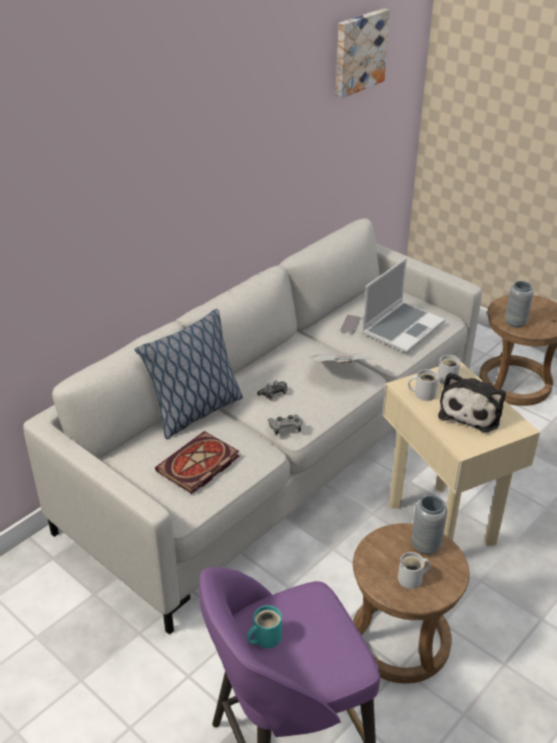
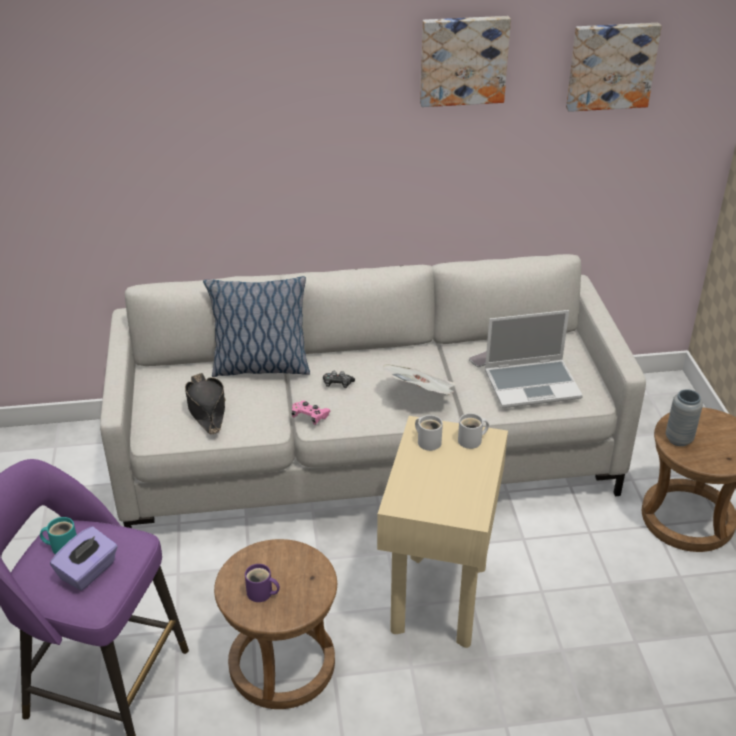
camera: 40 degrees right, 0 degrees up
(198, 466) = (206, 408): book -> black hat
(271, 71) = (463, 60): none -> picture
(285, 428) = (310, 417): grey game controller -> pink game controller
(315, 641) = (88, 571): none -> purple tissue box
(412, 579) = (261, 594): white mug -> purple mug
(425, 546) = (307, 576): grey vase -> none
(472, 411) = (449, 479): plush toy -> none

